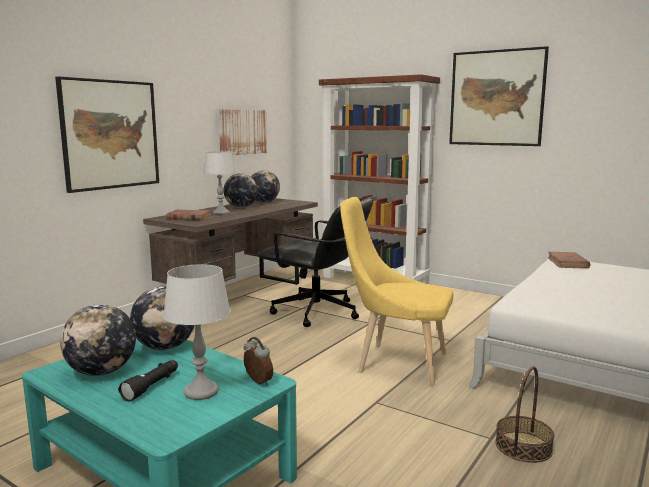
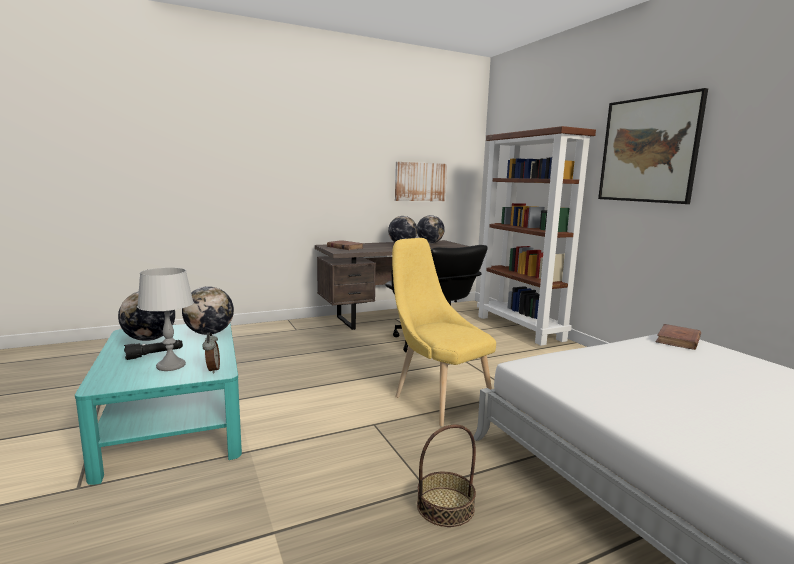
camera: 30 degrees right, 0 degrees up
(110, 134) = (291, 178): picture -> none
(221, 213) = (376, 247): grey table lamp -> none

